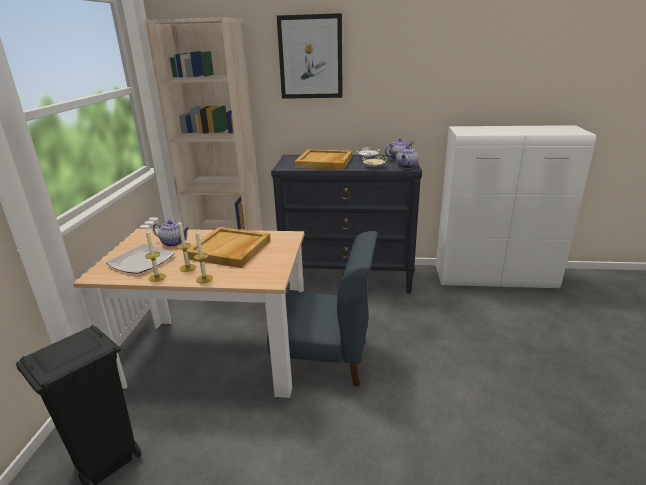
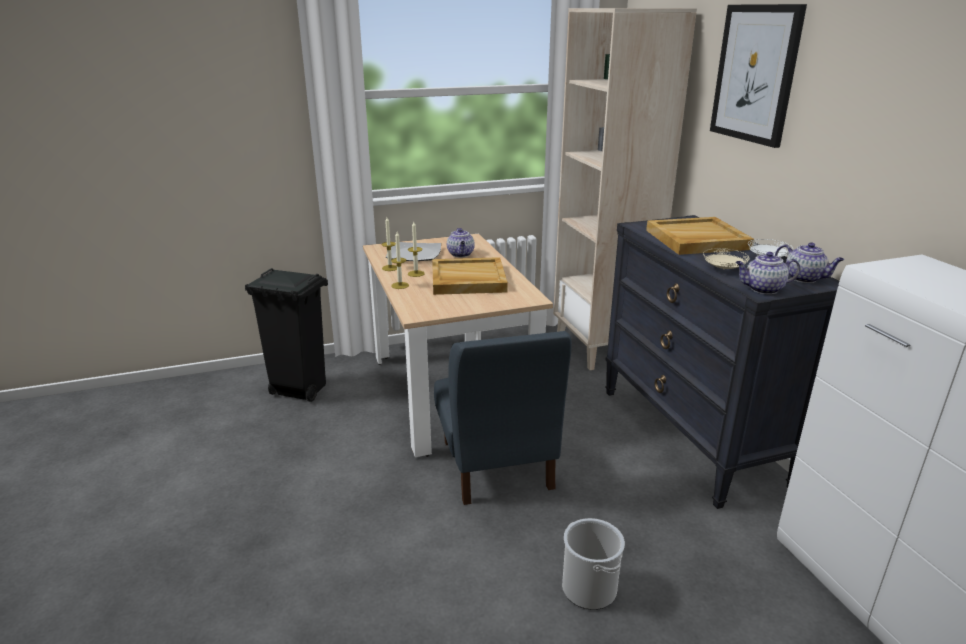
camera: 65 degrees right, 0 degrees up
(454, 355) = (589, 589): none -> bucket

